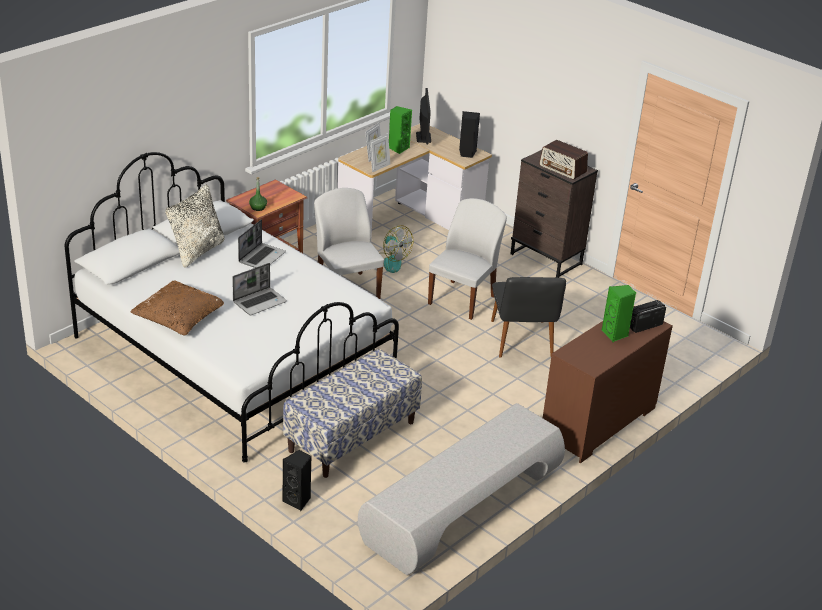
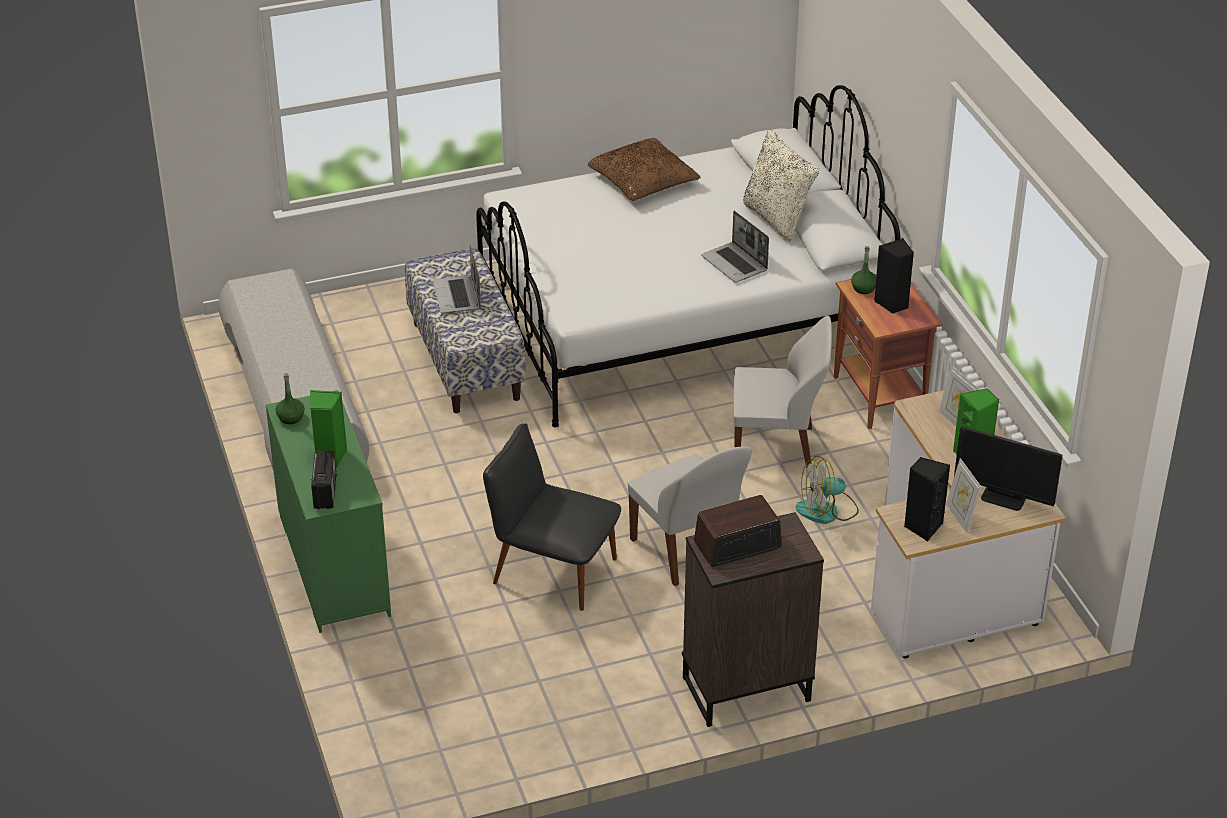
camera: 120 degrees right, 5 degrees up
(260, 302) = (634, 239): laptop -> laptop (458, 296)
(298, 501) = (394, 297): black speaker -> black speaker (892, 304)
(379, 167) = (916, 416): picture frame -> picture frame (960, 517)
(597, 362) = (290, 417): none -> green bottle
(599, 423) = (332, 565): brown dresser -> green dresser

